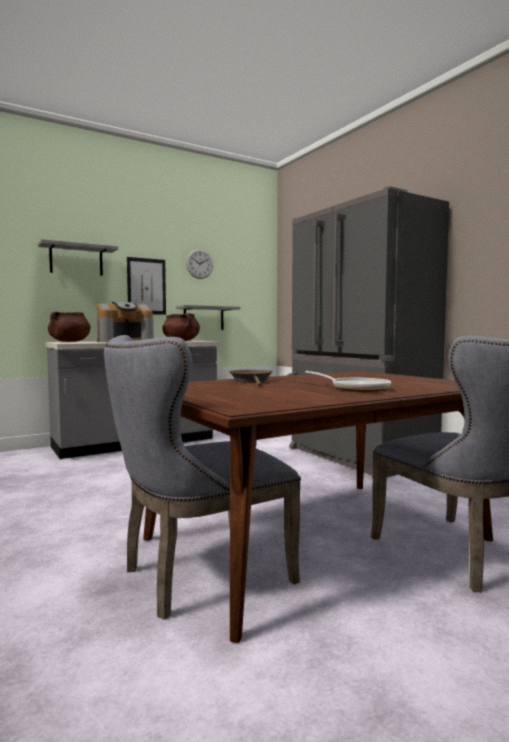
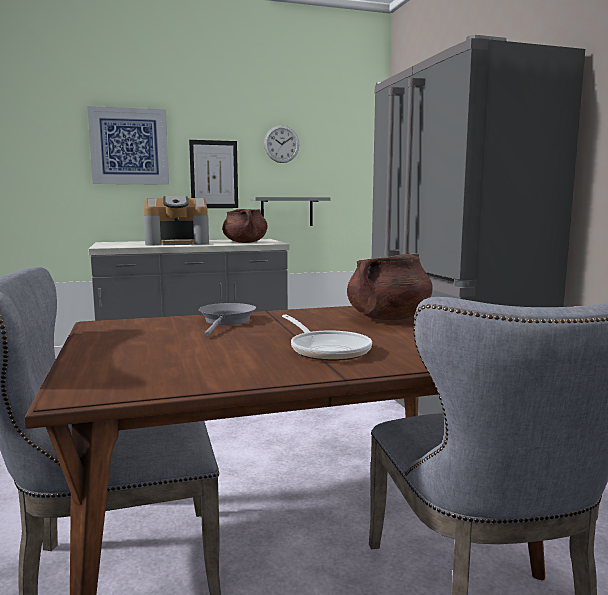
camera: 15 degrees right, 5 degrees up
(69, 341) = (117, 243): brown cooking pot -> brown cooking pot (388, 318)
(76, 260) = (129, 146): grey shelf -> picture
(252, 381) = (226, 321): brown frying pan -> grey frying pan

